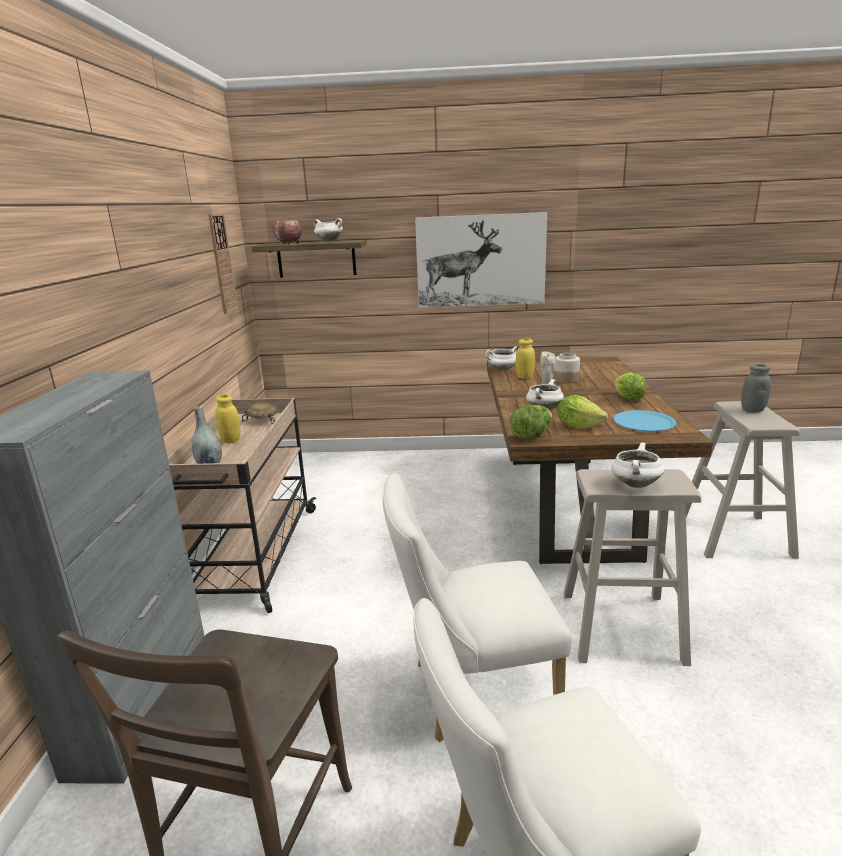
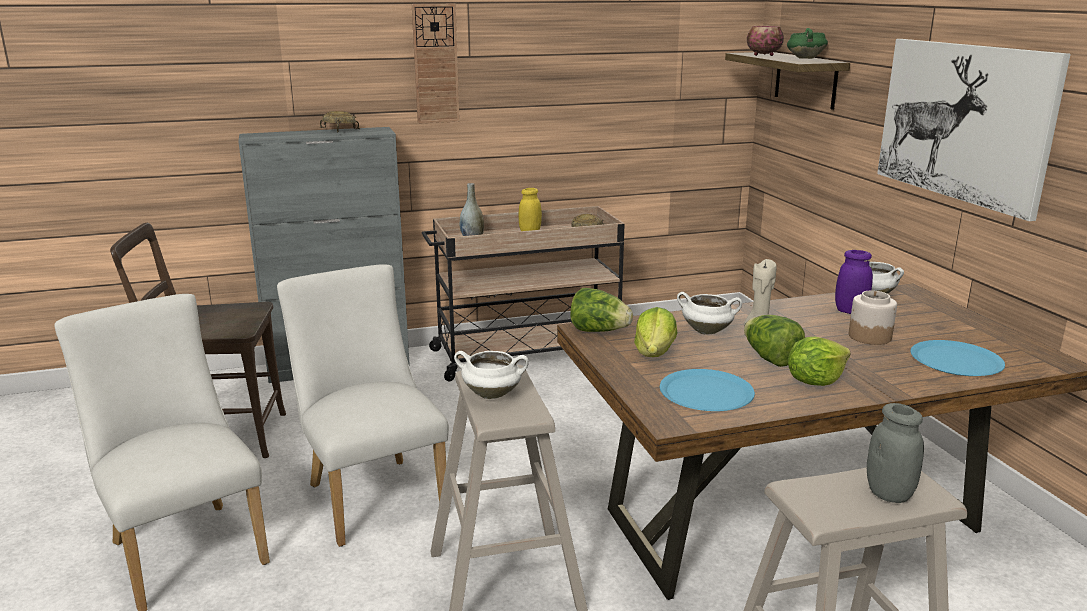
camera: 70 degrees right, 0 degrees up
(75, 390) = (339, 131): none -> beige bowl
(222, 263) = (676, 67): wall clock -> wall clock (435, 64)
(328, 241) = (805, 58): white cooking pot -> green cooking pot
(525, 377) = (850, 311): yellow jar -> purple jar
(593, 402) = (770, 358): none -> lettuce
(603, 372) = (956, 360): none -> blue plate

